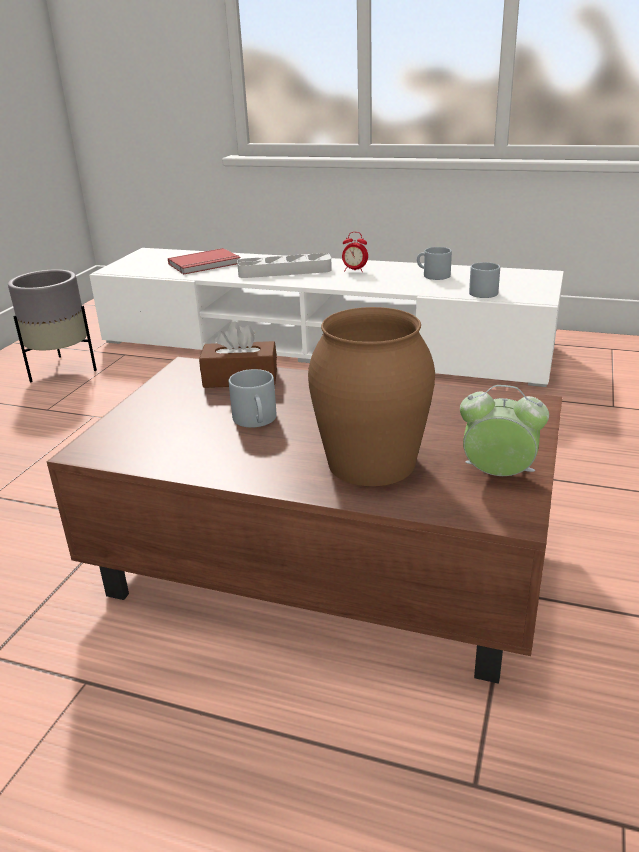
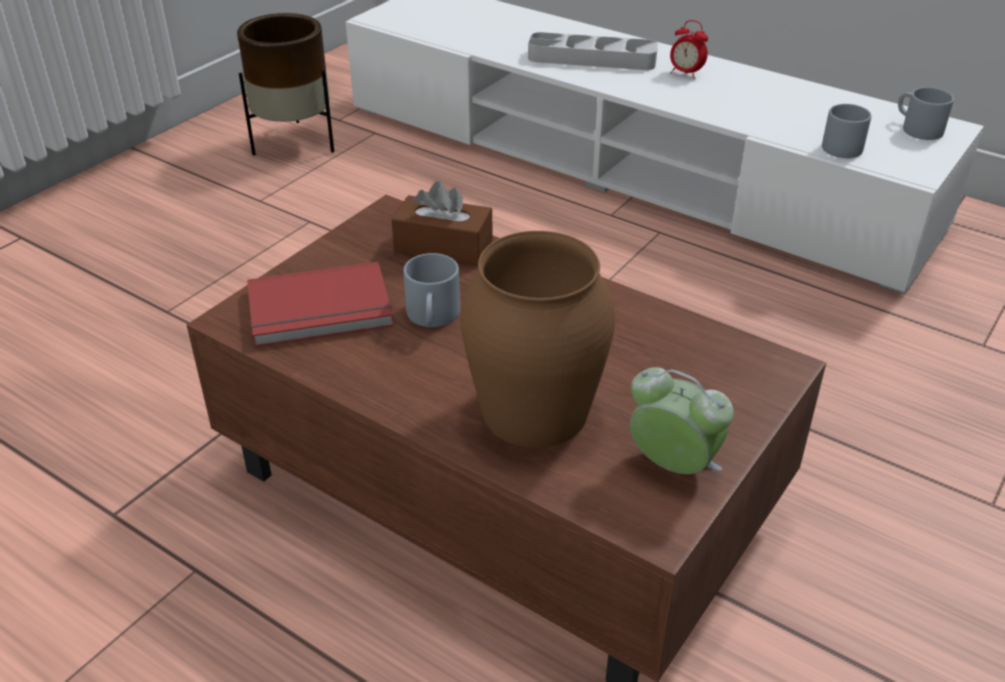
camera: 15 degrees right, 10 degrees up
(63, 369) = (295, 142): grey planter -> brown planter
(205, 264) = (495, 28): red book -> red book (321, 311)
(432, 275) = (788, 101): grey mug -> grey mug (916, 128)

